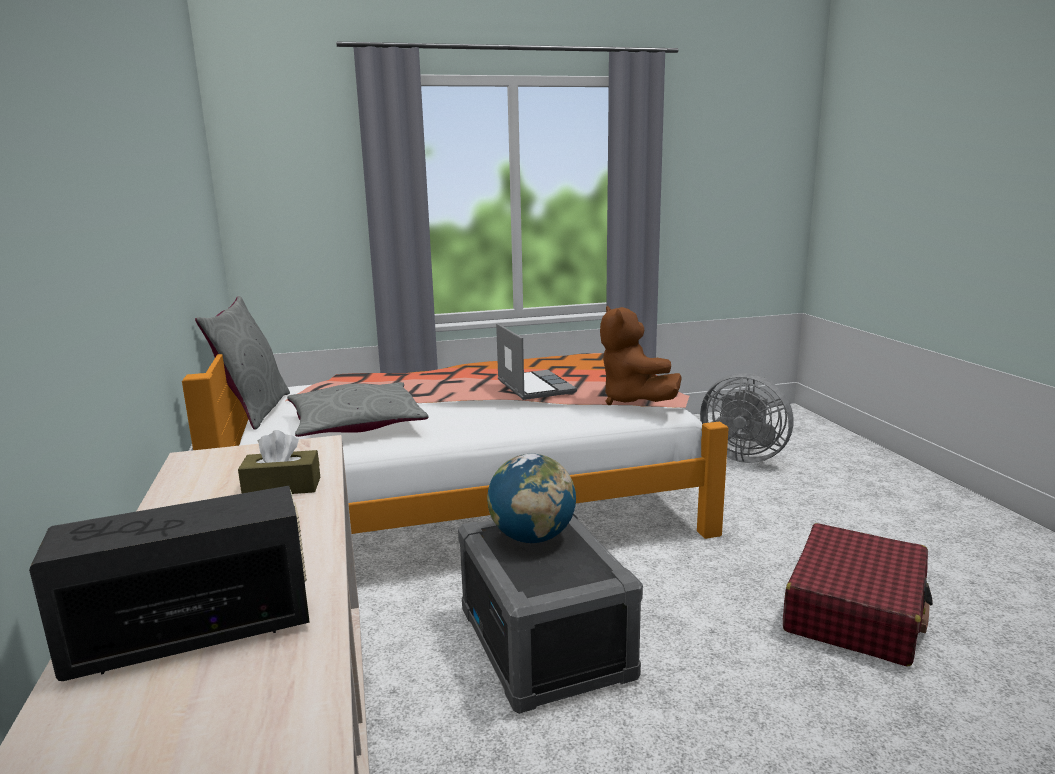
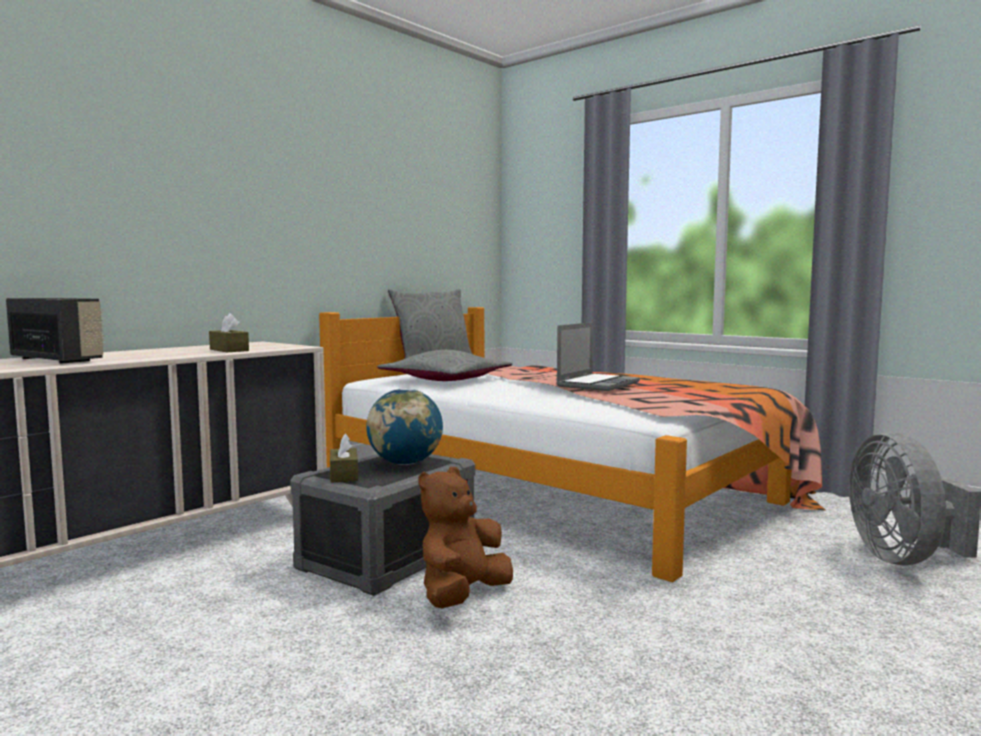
camera: 55 degrees right, 10 degrees down
(546, 579) = (344, 475): none -> brown tissue box
(633, 401) = (637, 404): brown plush toy -> brown plush toy (462, 596)
(855, 611) = (628, 676): red suitcase -> none

